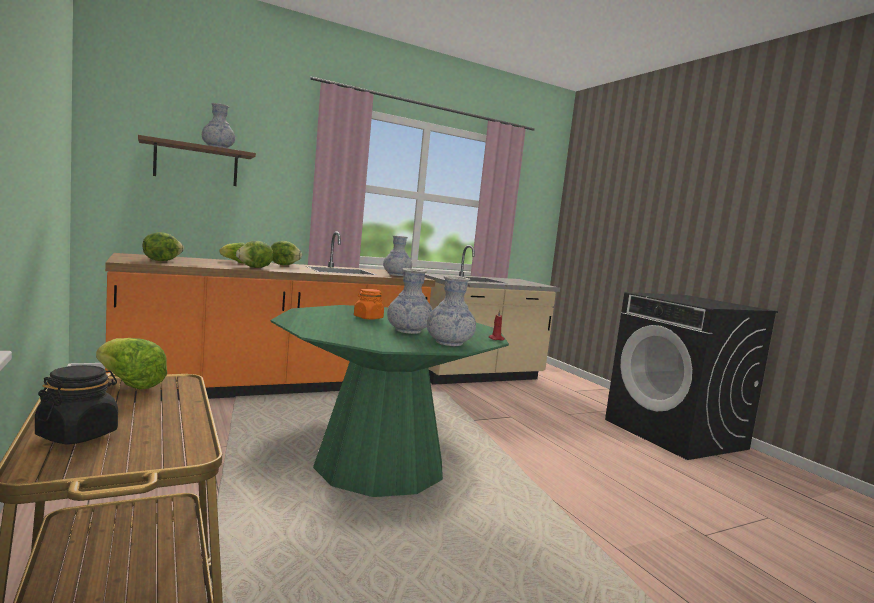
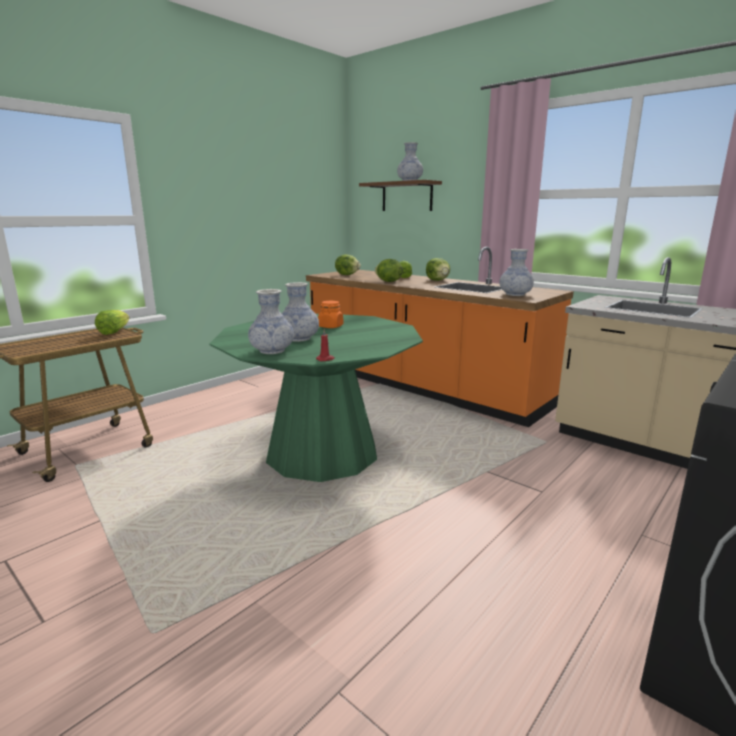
camera: 70 degrees right, 10 degrees up
(78, 434) = (41, 341): black jar -> none

